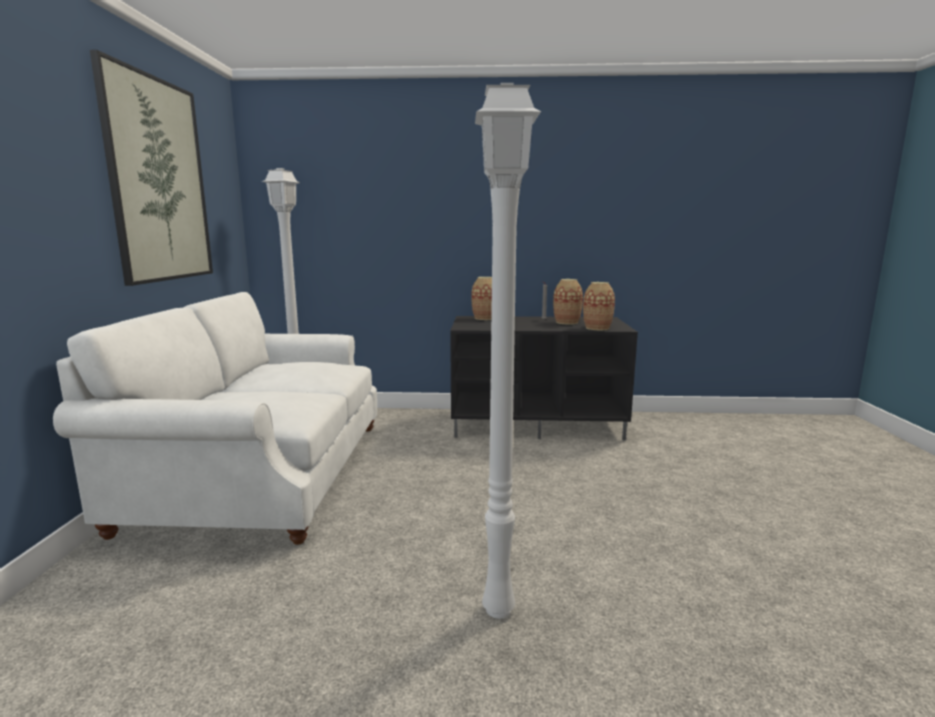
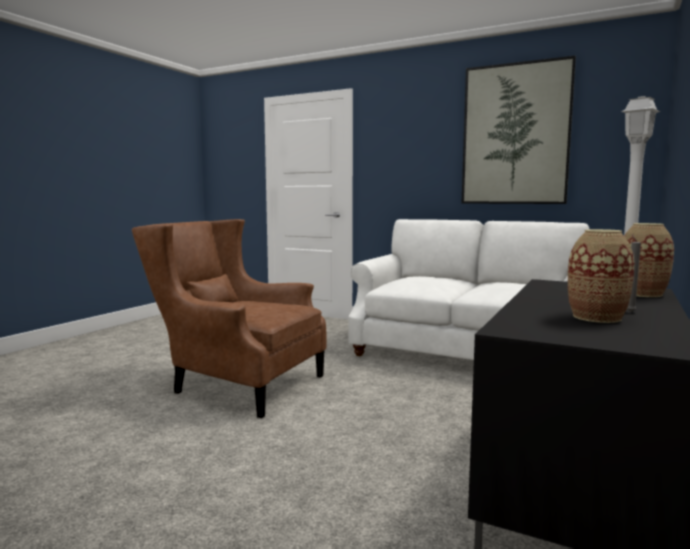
camera: 115 degrees right, 5 degrees down
(496, 611) = (237, 384): white floor lamp -> brown armchair
(597, 328) = (523, 321): vase -> none

